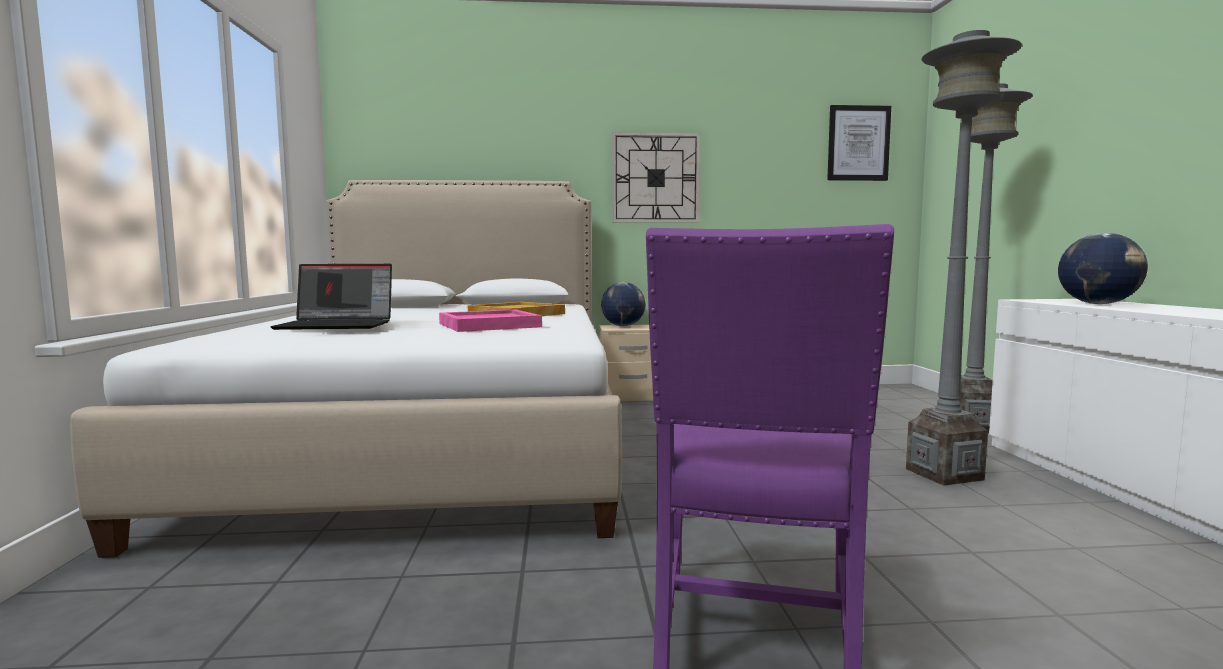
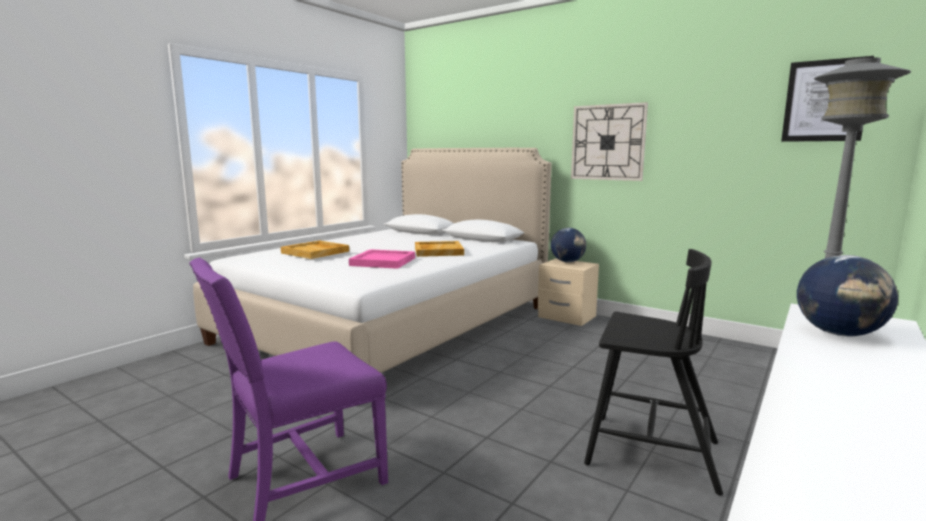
camera: 40 degrees right, 5 degrees up
(338, 325) = (316, 252): laptop -> beige tray
(944, 474) = (649, 452): grey floor lamp -> black chair

